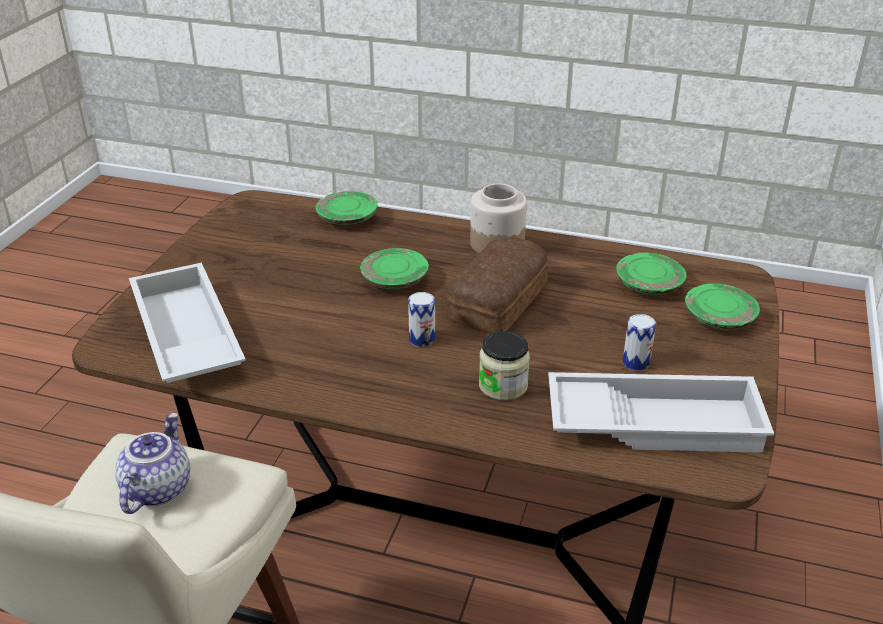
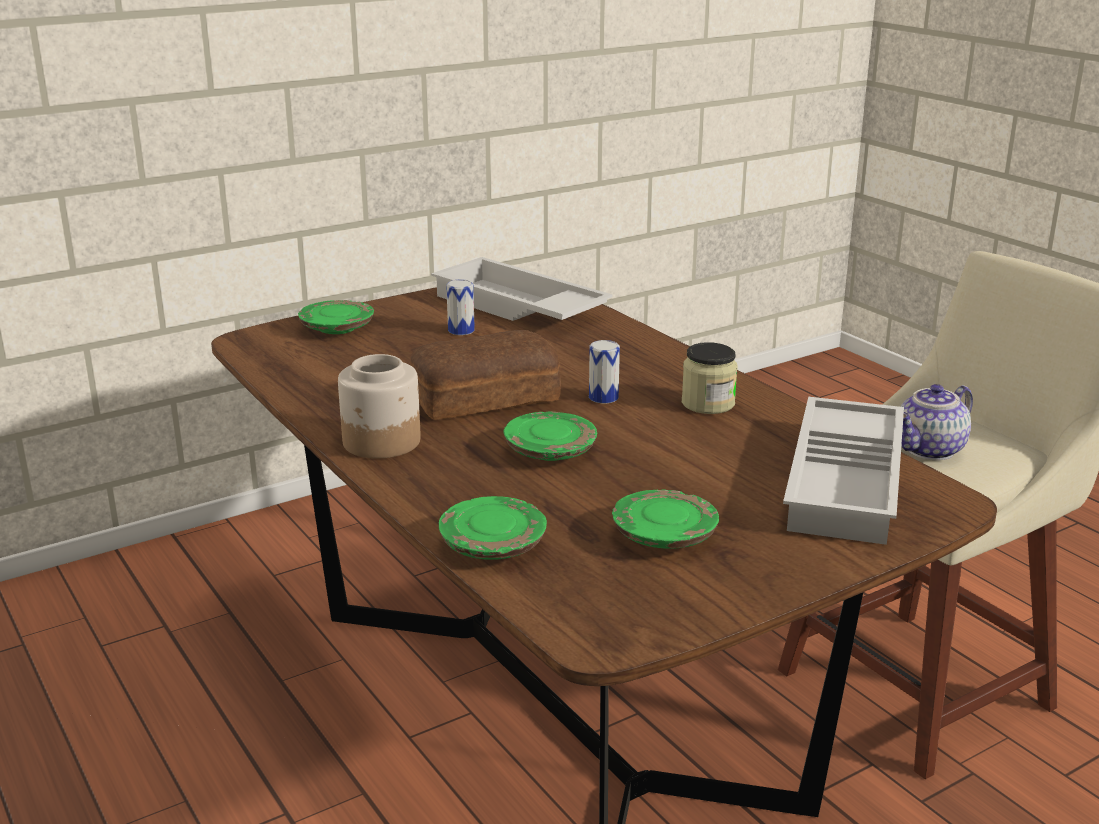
camera: 140 degrees left, 10 degrees down
(503, 385) = (586, 352): jar -> jar (708, 403)
(649, 284) = (329, 362): green plate -> green plate (663, 535)

